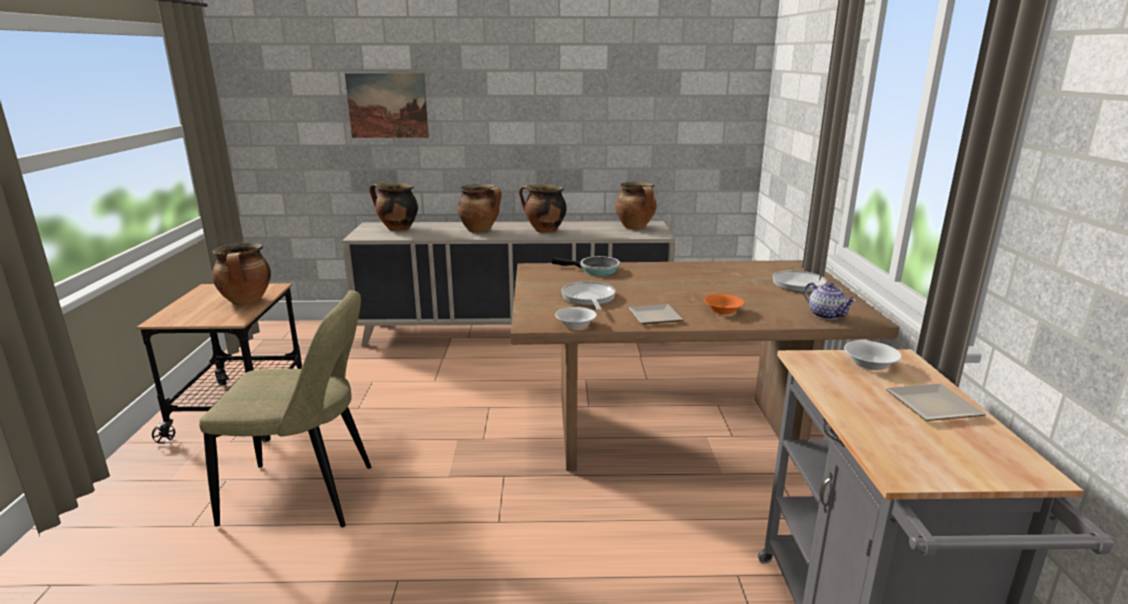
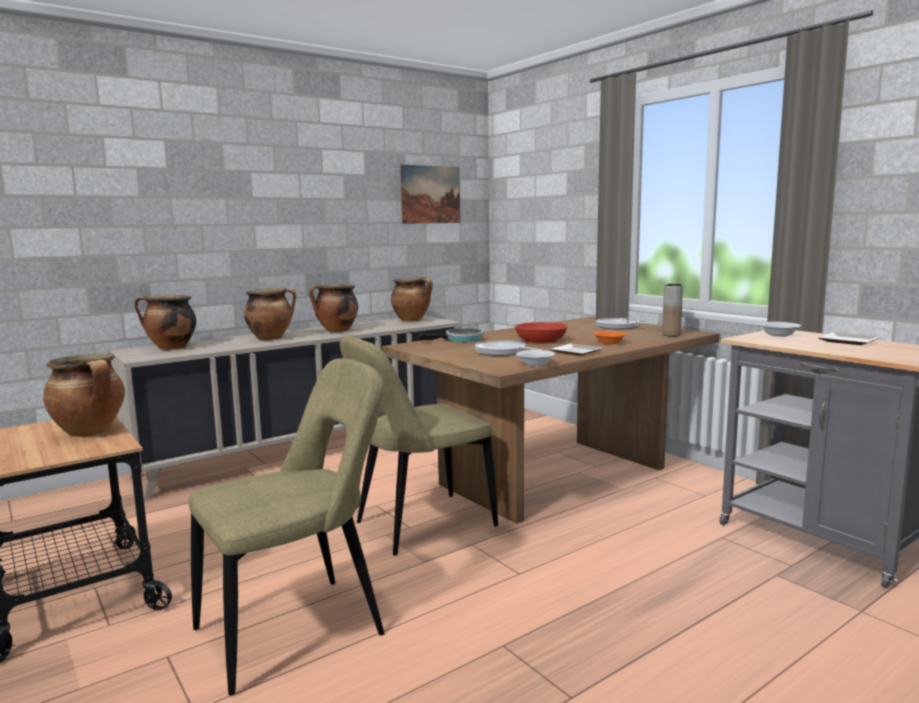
camera: 35 degrees left, 10 degrees down
(387, 105) = (139, 208): picture -> picture (430, 194)
(491, 440) = (419, 526): none -> beige chair
(664, 289) = (541, 340): none -> red bowl
(827, 315) = (671, 335): teapot -> brown vase

